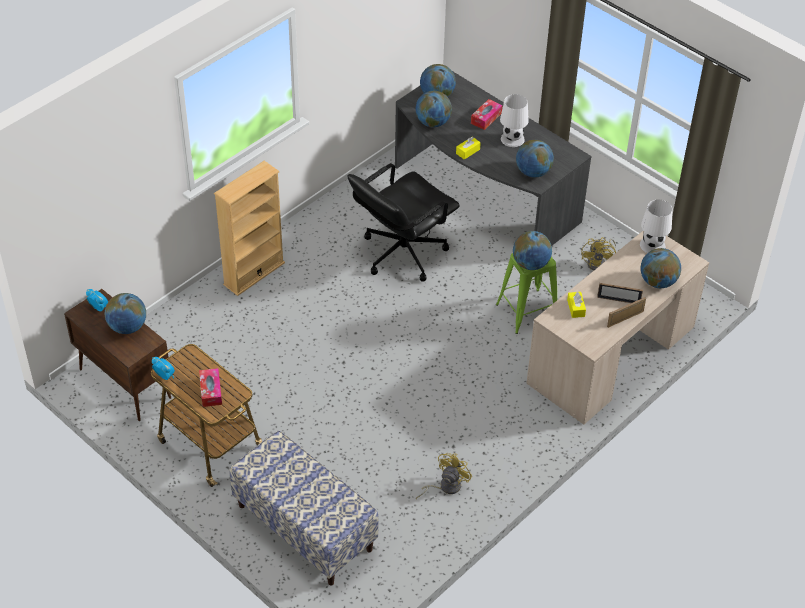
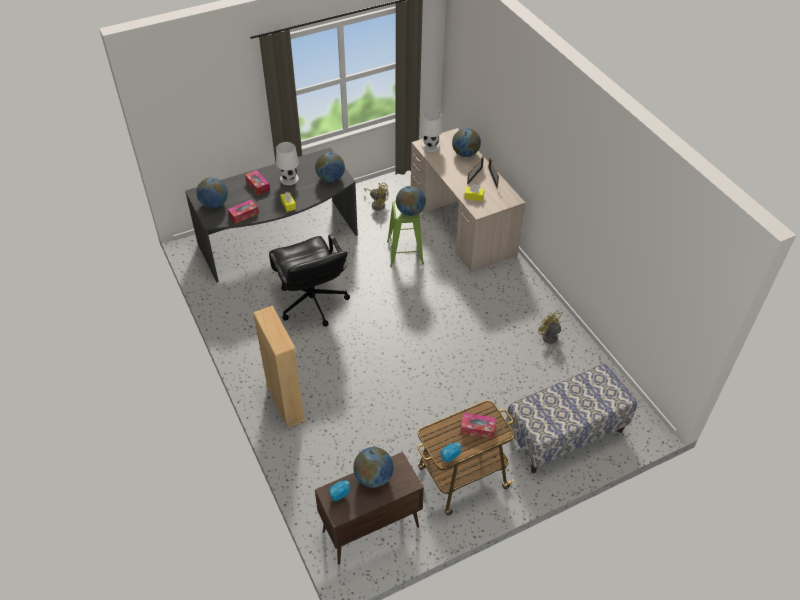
camera: 70 degrees left, 0 degrees up
(433, 122) = (244, 214): globe -> tissue box

